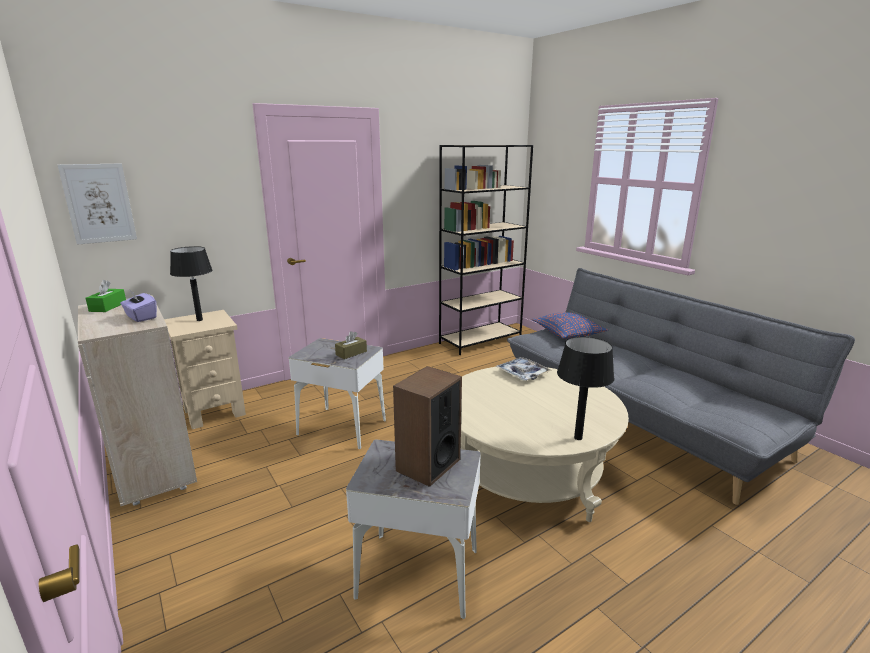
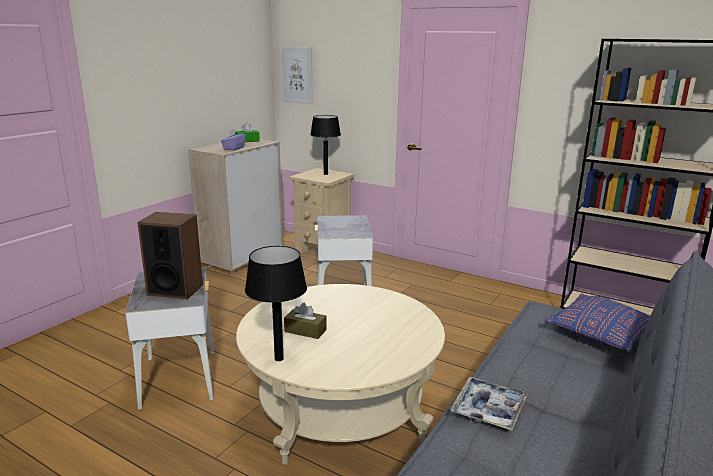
camera: 65 degrees right, 0 degrees up
(351, 353) = (346, 230): brown tissue box -> brown tissue box (305, 331)
(522, 373) = (407, 313): tray -> tray (488, 409)

